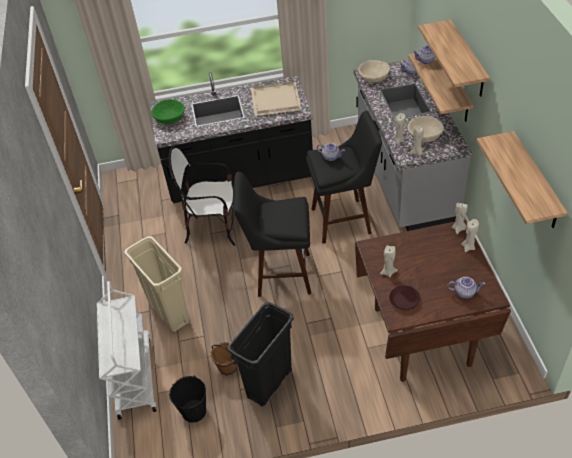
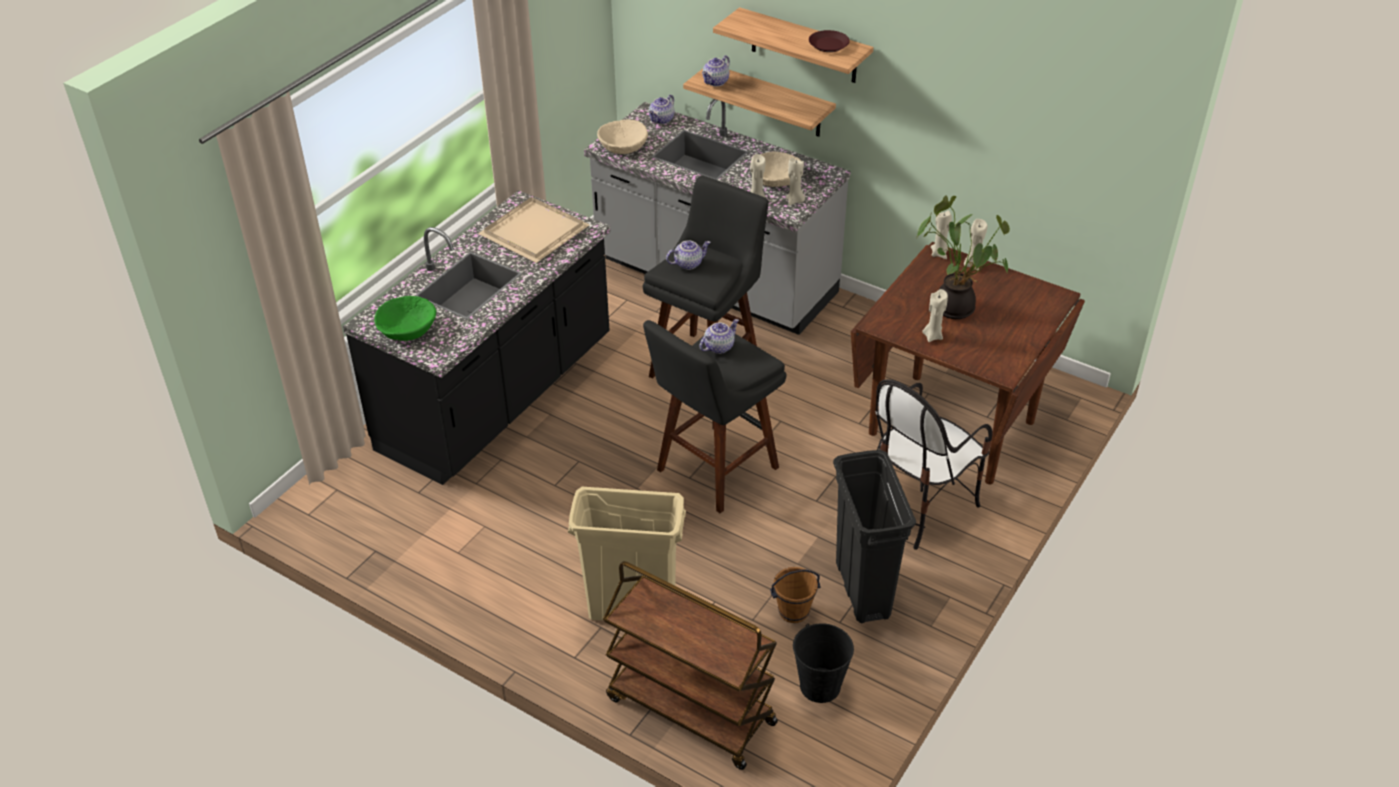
camera: 50 degrees left, 5 degrees down
(134, 375) = (689, 711): white cart -> brown cart
(213, 228) = (547, 477): chair -> chair (918, 505)
(404, 300) = (986, 351): brown plate -> brown plate (829, 45)
(424, 264) = (956, 306): none -> potted plant
(464, 292) = (1028, 307): teapot -> teapot (718, 346)
(536, 182) = (1025, 135): shelf -> none

